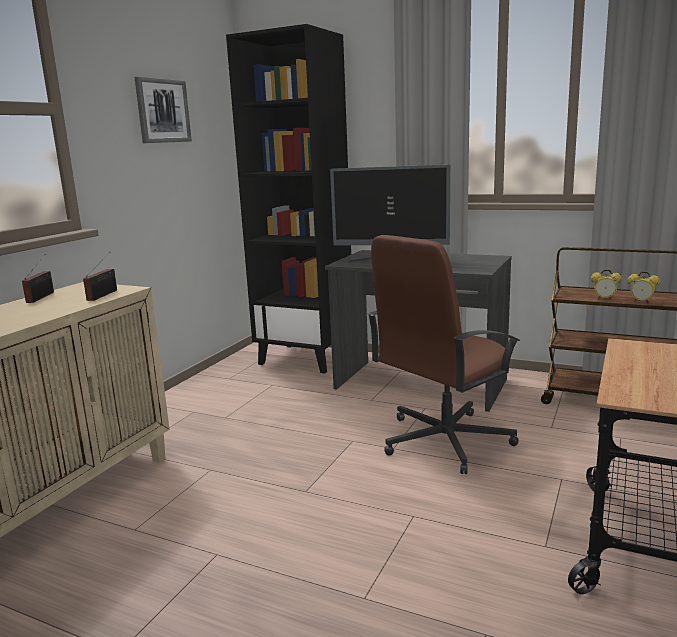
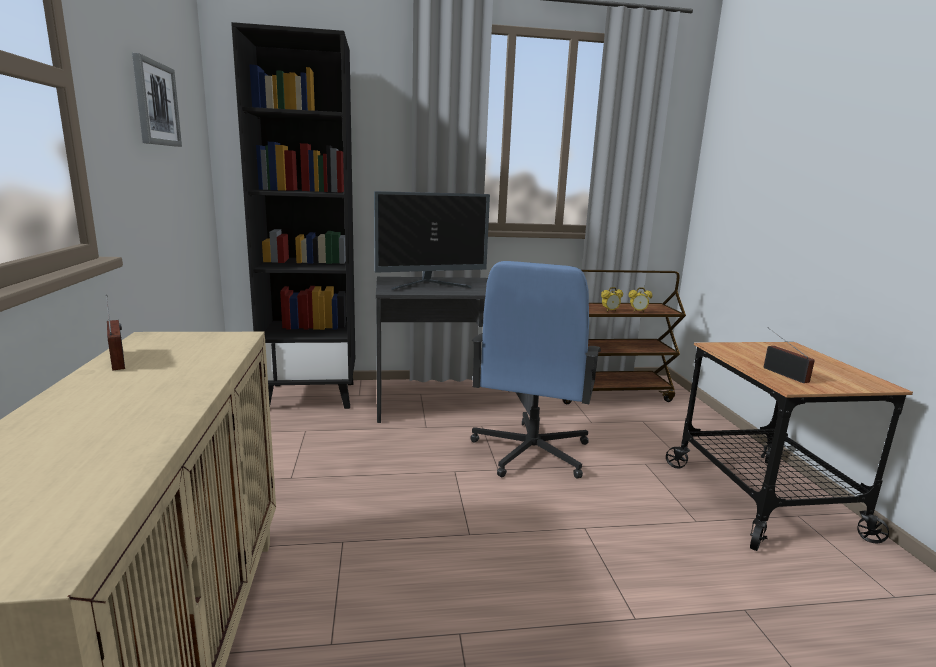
camera: 35 degrees left, 0 degrees up
(104, 294) = (220, 346): radio -> radio (783, 374)
(444, 440) = (530, 452): brown office chair -> blue office chair

